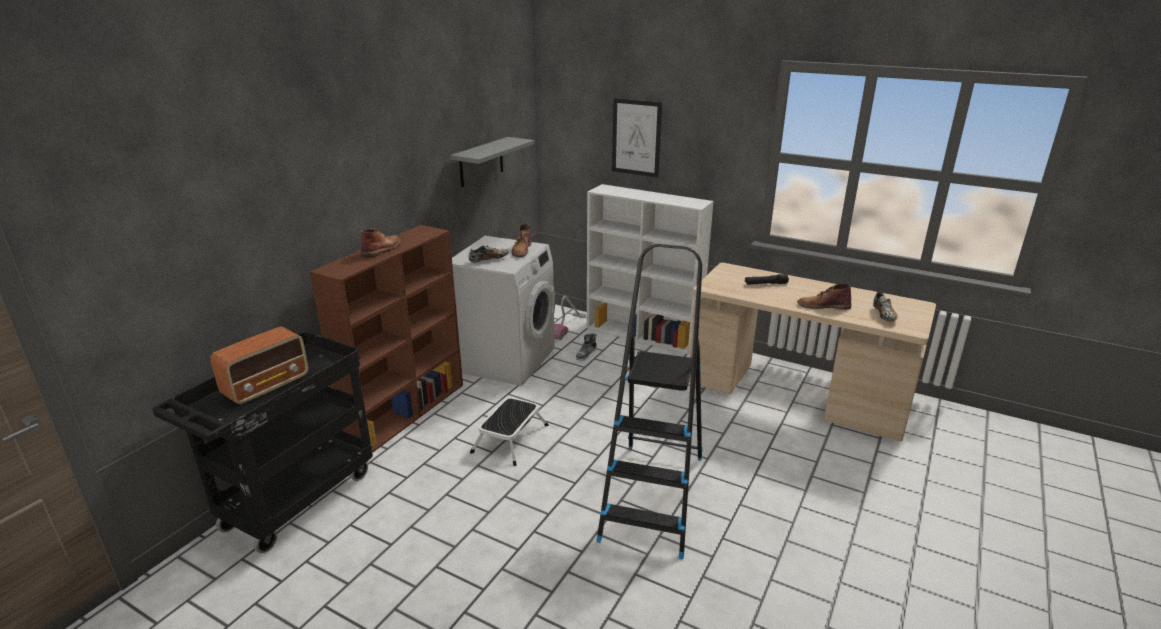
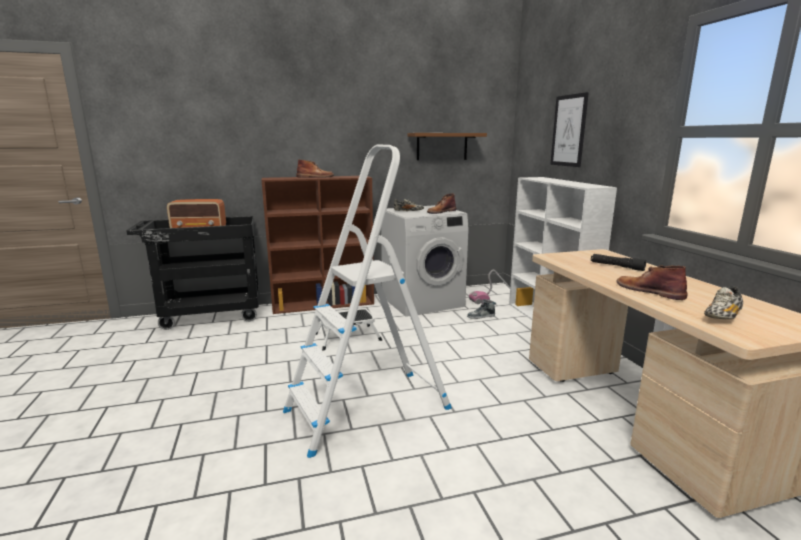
camera: 45 degrees right, 10 degrees down
(481, 162) = (442, 146): grey shelf -> brown shelf
(653, 496) = (366, 410): black step ladder -> white step ladder

